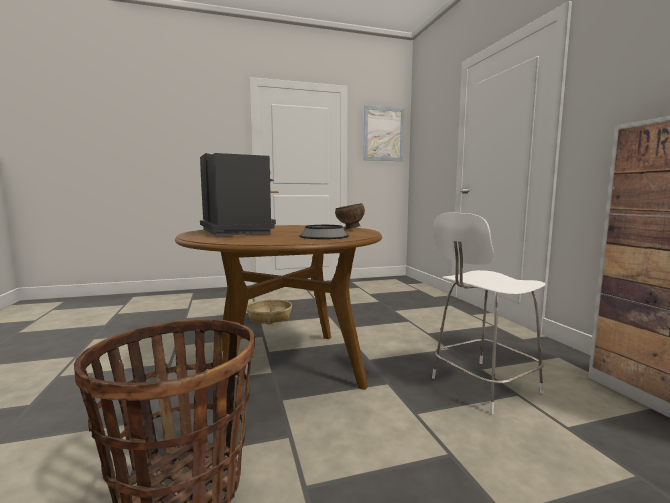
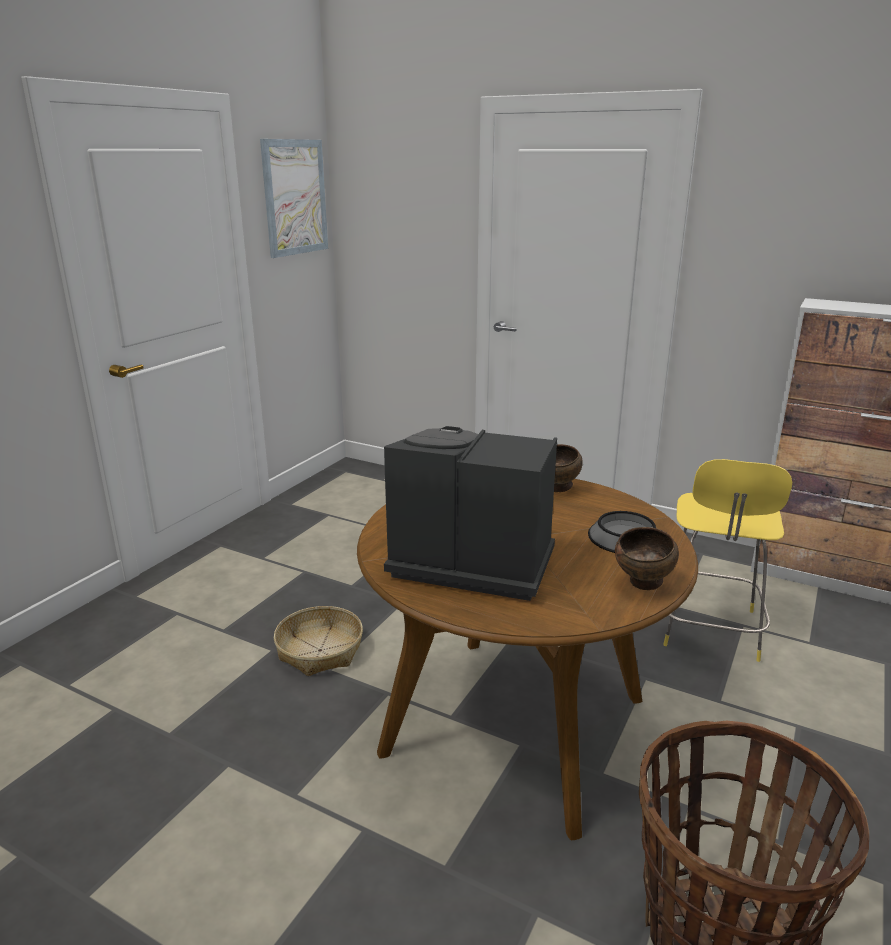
camera: 45 degrees left, 15 degrees up
(273, 241) = (643, 585): none -> brown bowl
(482, 386) = (709, 630): white stool -> yellow stool

